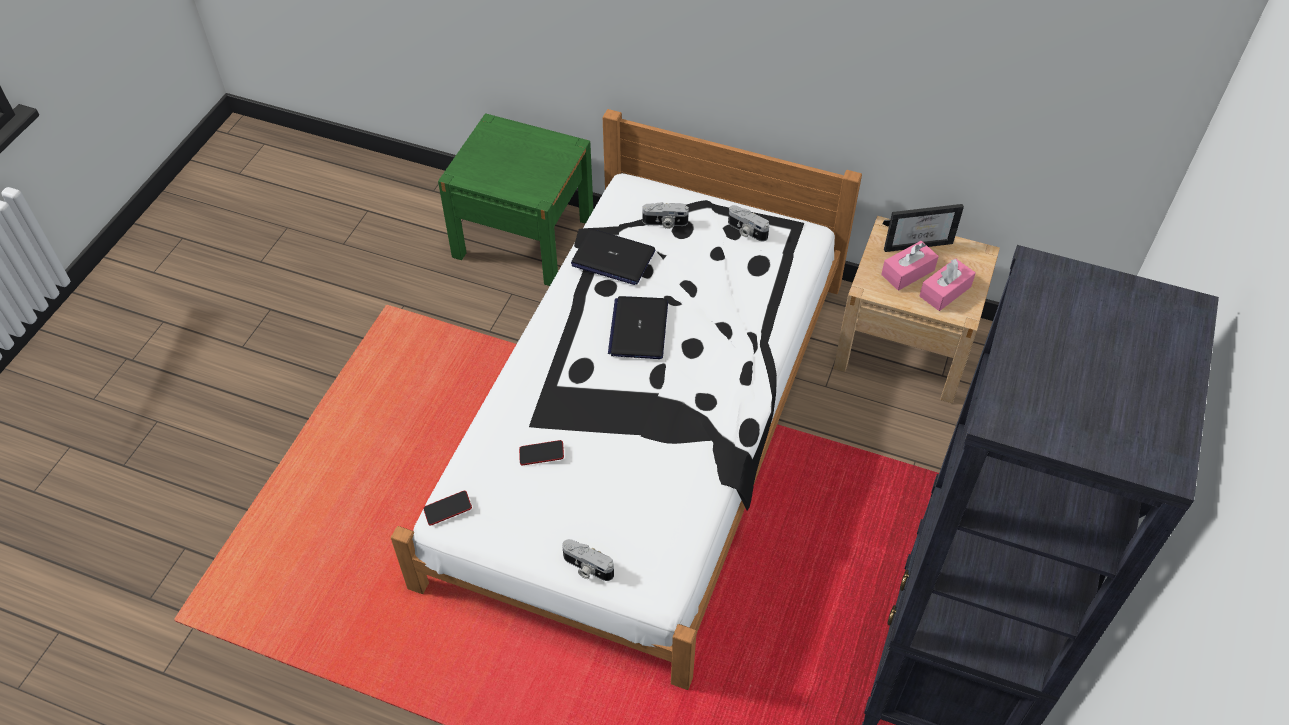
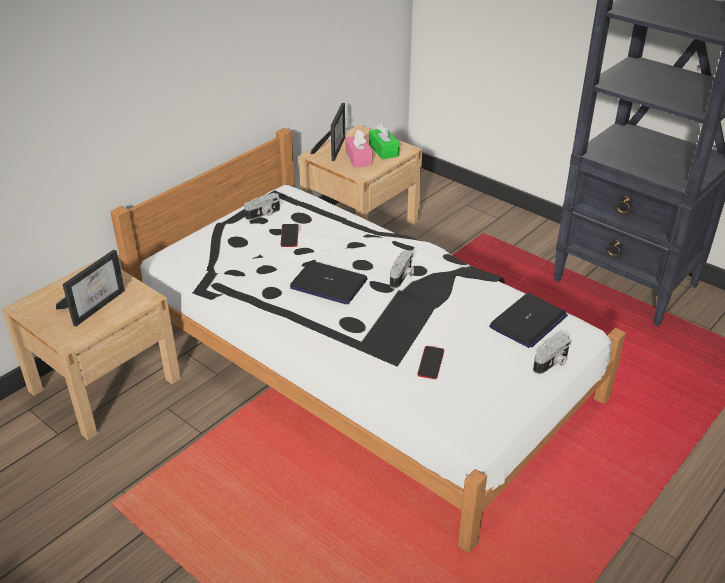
camera: 70 degrees left, 15 degrees down
(448, 510) = (466, 434): phone -> phone (289, 237)
(515, 168) = (95, 304): none -> picture frame
(523, 237) = (105, 385): green nightstand -> beige nightstand
(612, 258) = (243, 280): laptop -> laptop (528, 322)
(665, 223) = (225, 247): camera -> camera (402, 277)
(945, 291) = (383, 150): pink tissue box -> green tissue box

